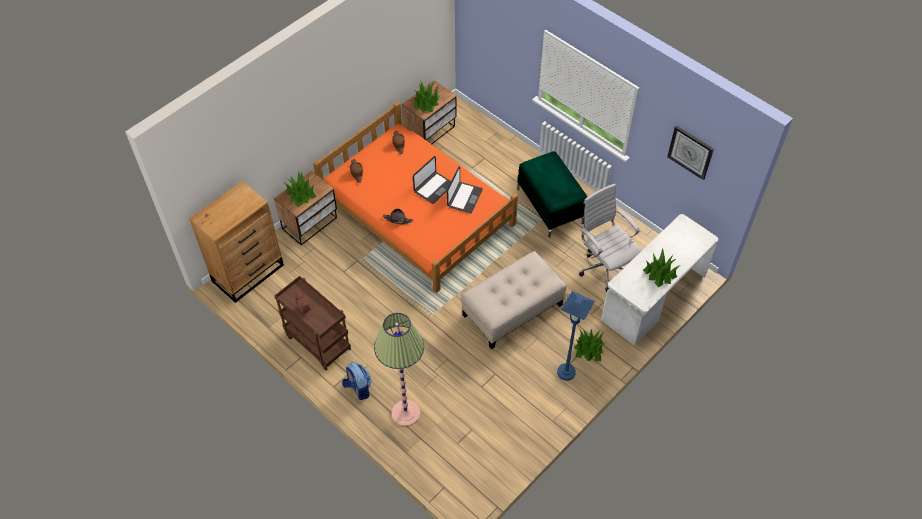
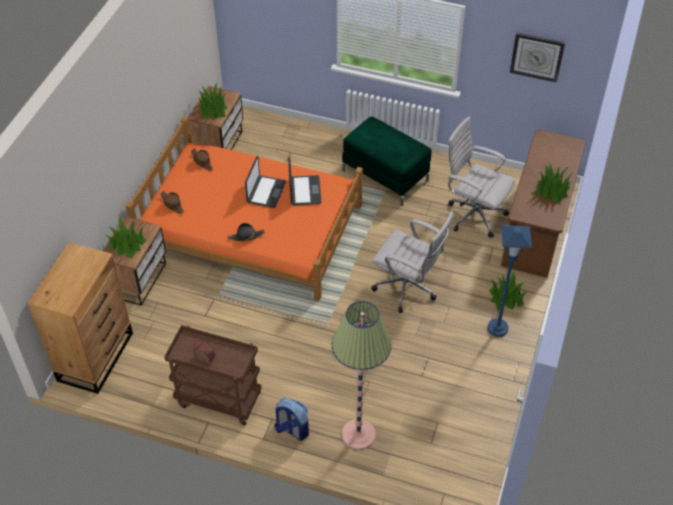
camera: 25 degrees left, 5 degrees down
(512, 310) = (408, 288): beige ottoman -> white office chair
(654, 297) = (538, 226): white desk -> brown desk

